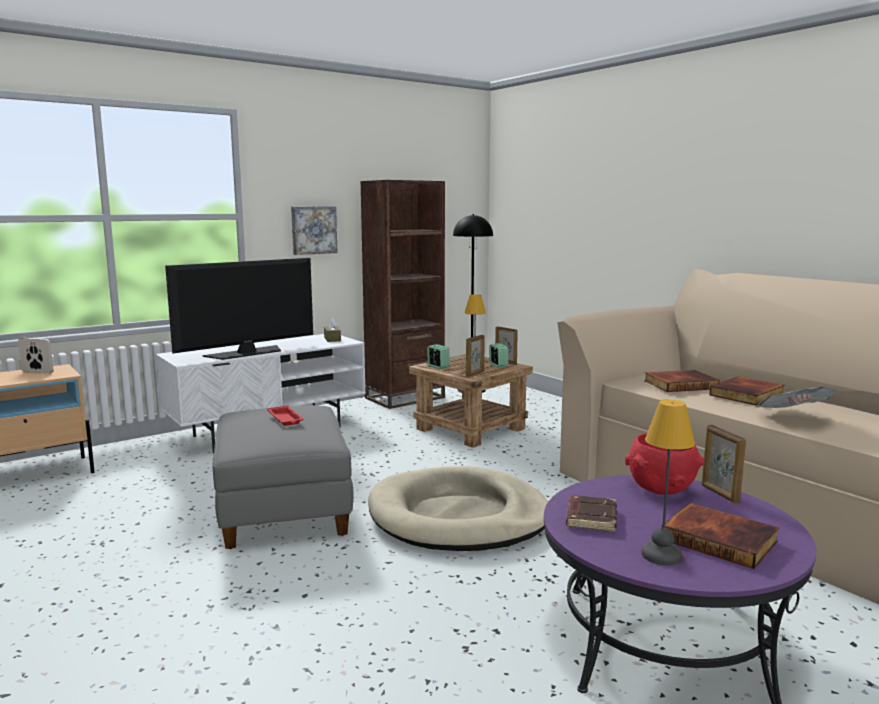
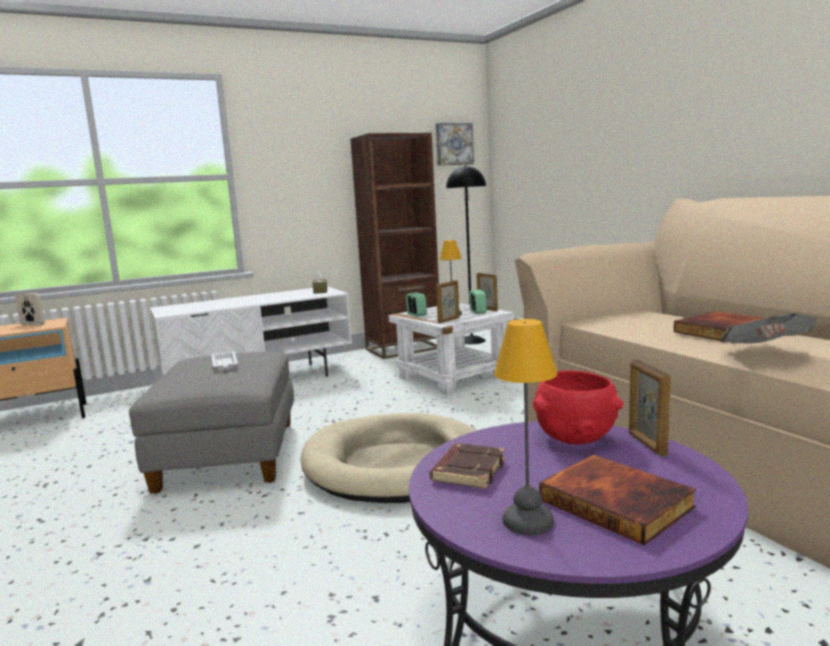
camera: 10 degrees right, 0 degrees up
(247, 353) = (230, 304): television -> none
(285, 419) = (224, 364): red tray -> white tray
(313, 230) = (305, 188): picture -> picture (453, 144)
(469, 429) = (451, 377): brown side table -> white side table
(680, 384) = (647, 322): book -> none

